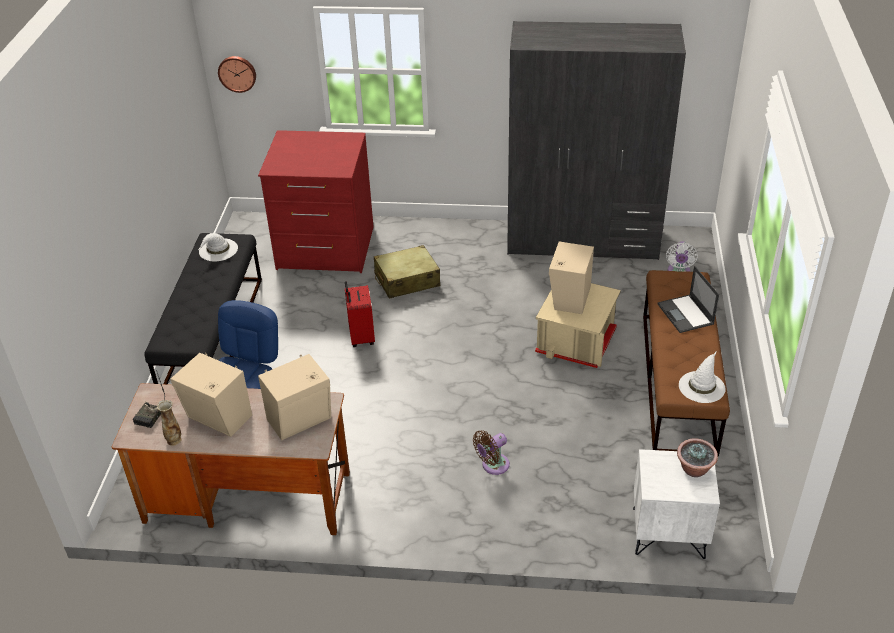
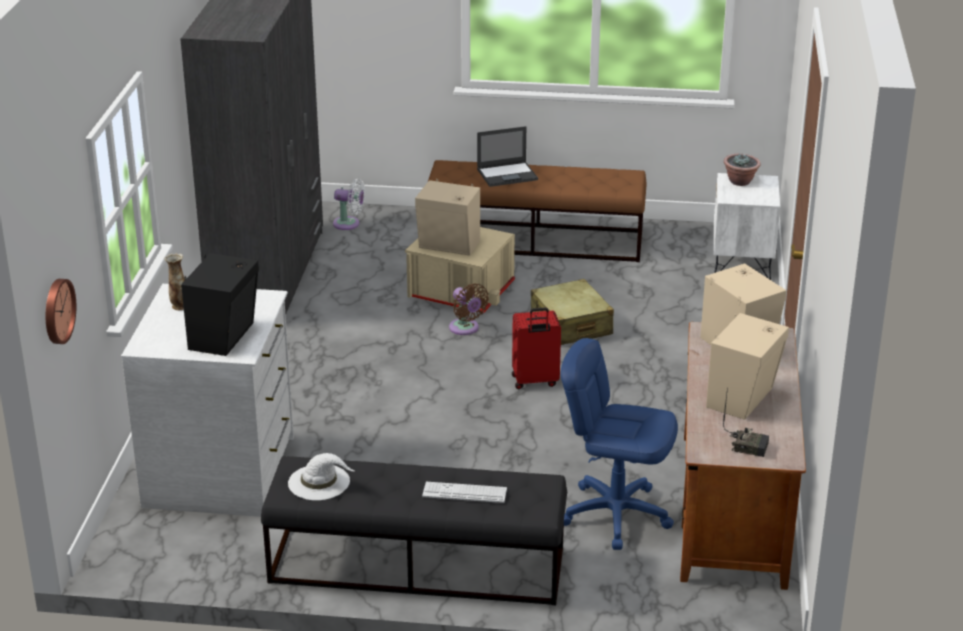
camera: 90 degrees left, 10 degrees down
(174, 440) = (784, 426): vase -> vase (179, 306)
(192, 308) = (464, 493): none -> keyboard
(293, 161) = (225, 336): none -> black speaker
(325, 249) = (222, 472): red dresser -> white dresser
(361, 337) = (438, 435): red suitcase -> red suitcase (535, 381)
(406, 280) = (320, 401): beige suitcase -> beige suitcase (571, 325)
(493, 465) = (664, 347): brown fan -> brown fan (465, 329)
(702, 386) = (618, 177): white hat -> none

